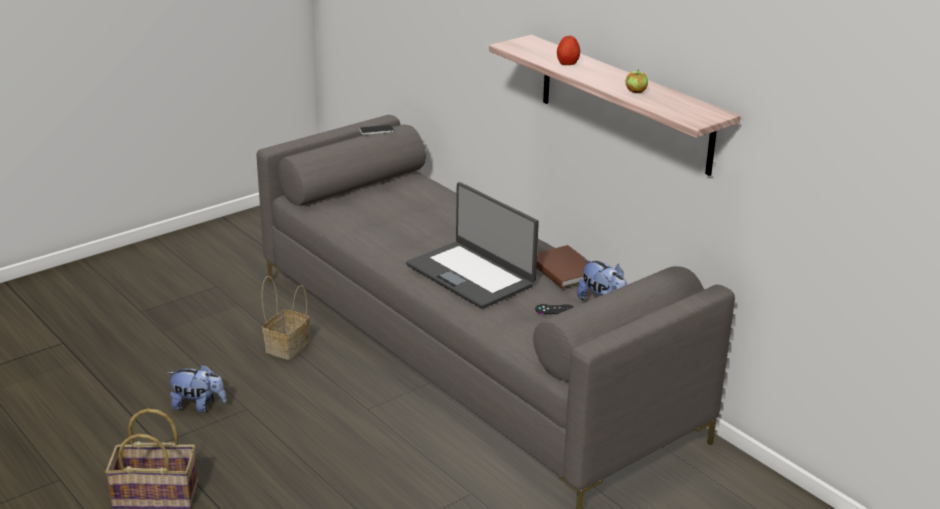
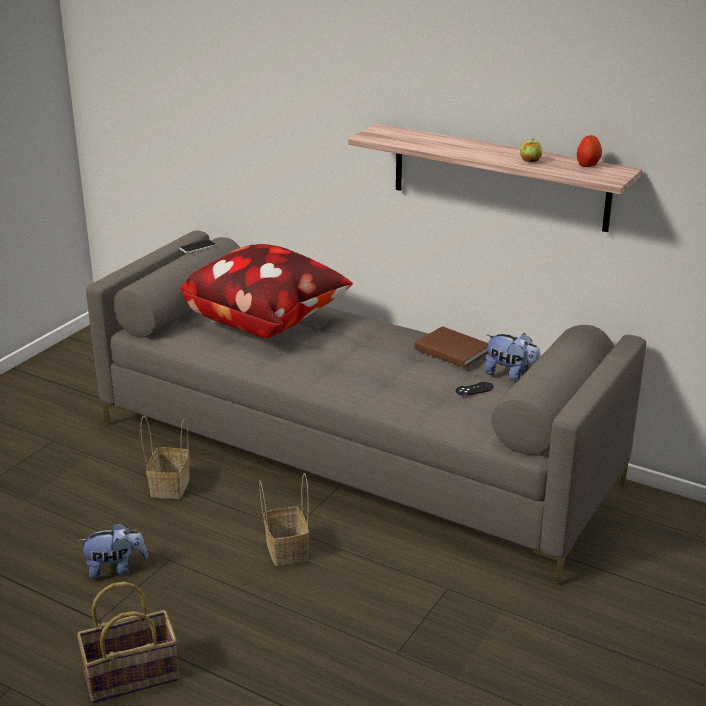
camera: 20 degrees left, 0 degrees up
(349, 424) = (285, 549): none -> basket
(413, 210) = (266, 321): none -> pillow
(471, 275) = (371, 372): laptop -> none
(567, 64) = (441, 145): apple -> apple (587, 165)

